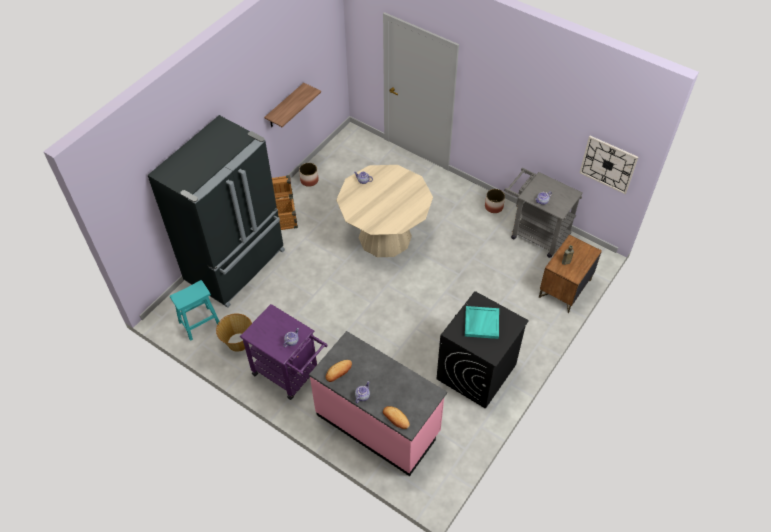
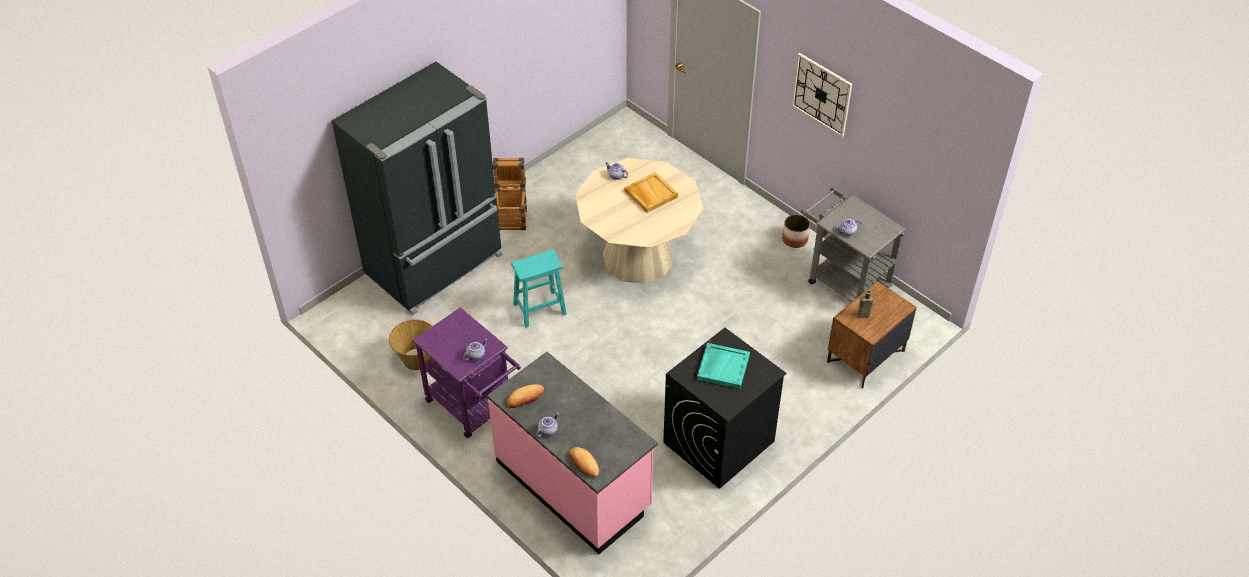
camera: 10 degrees right, 5 degrees down
(200, 323) = (373, 328): turquoise stool -> turquoise stool (540, 308)
(285, 106) = (530, 67): shelf -> none
(309, 180) = (555, 173): planter -> none
(392, 191) = (650, 194): none -> beige tray
(608, 164) = (937, 191): wall clock -> wall clock (821, 94)

